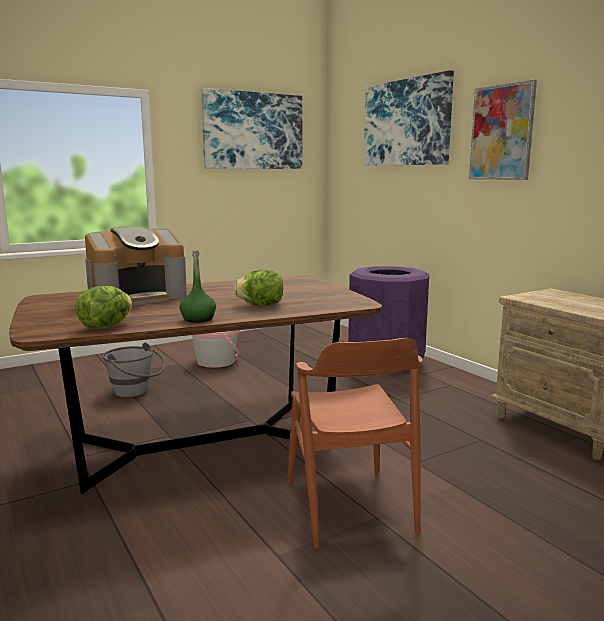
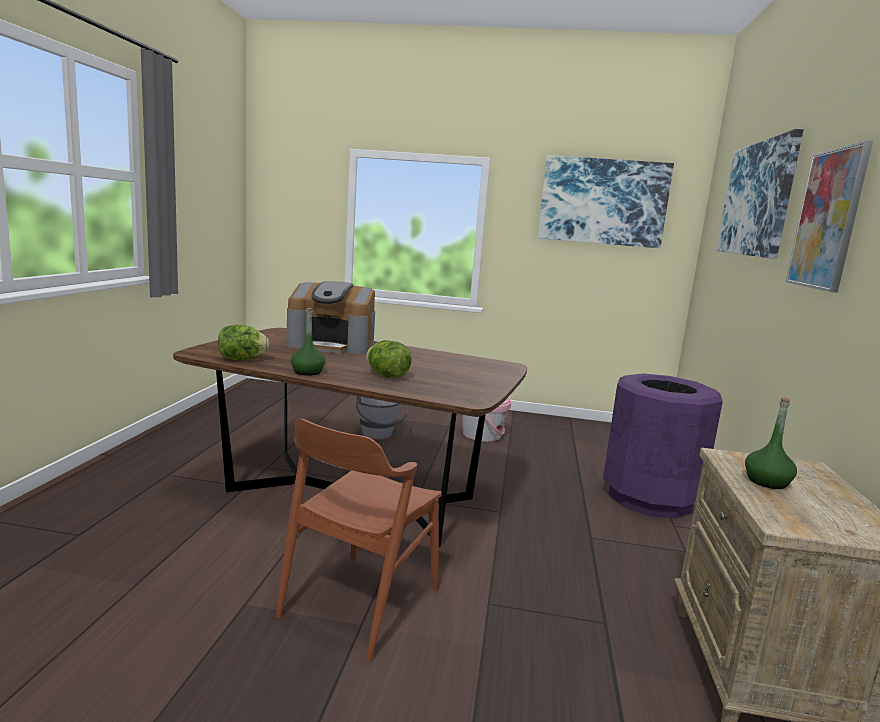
camera: 40 degrees right, 0 degrees up
(562, 302) = (767, 482): none -> green bottle

